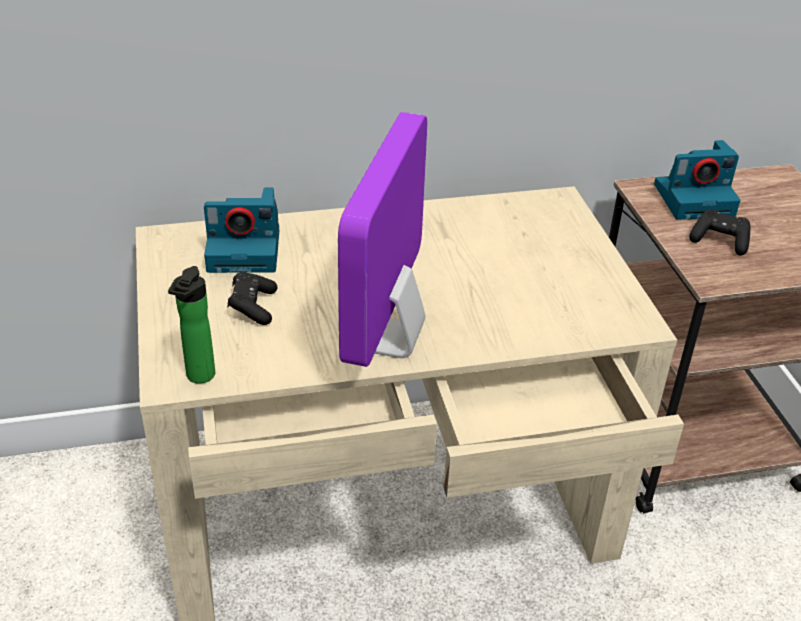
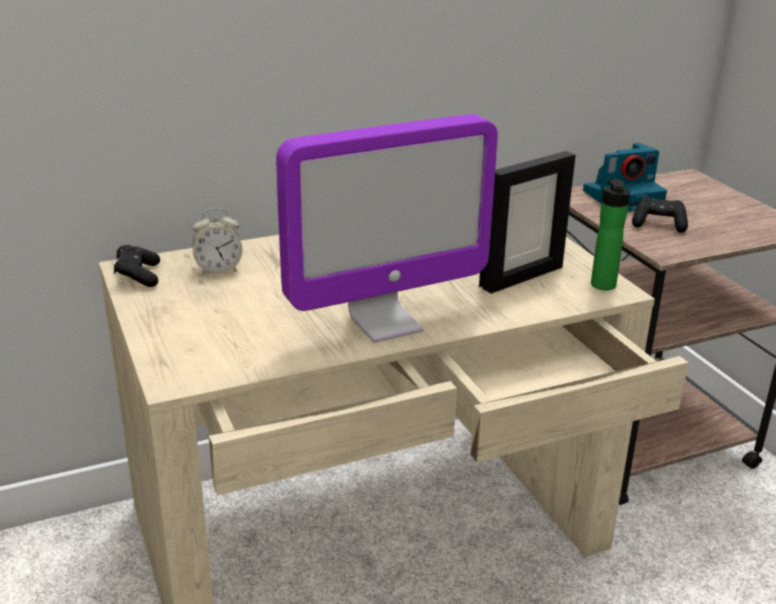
camera: 10 degrees left, 10 degrees down
(198, 377) = (203, 373): bottle -> bottle (603, 287)
(246, 250) = (218, 270): camera -> alarm clock
(252, 307) = (240, 312): black game controller -> black game controller (138, 276)
(388, 338) = (385, 323): monitor -> monitor turned 120 degrees counterclockwise
(546, 294) = (521, 277): none -> picture frame

